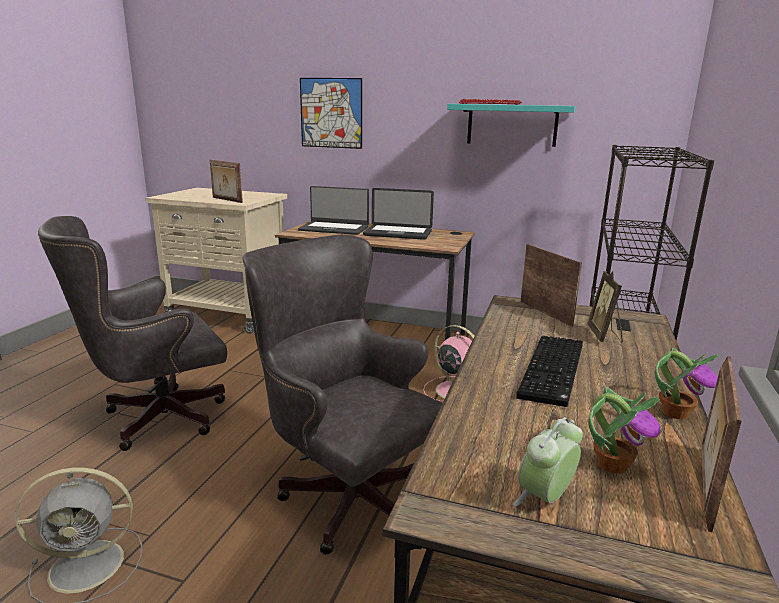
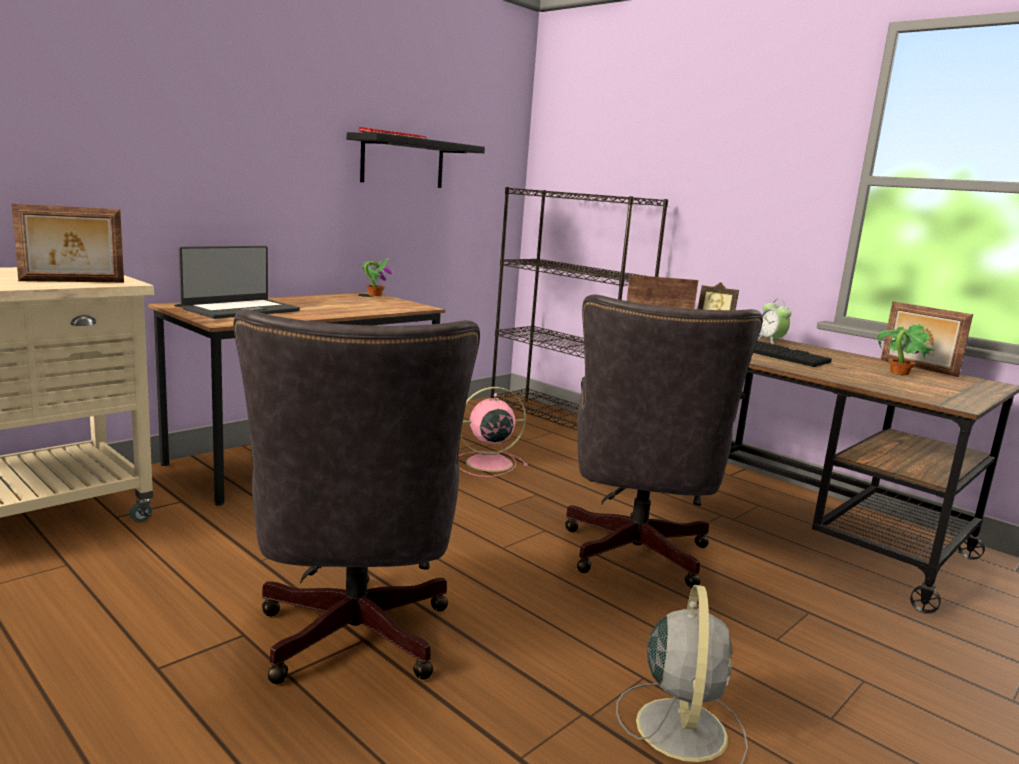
camera: 65 degrees left, 5 degrees down
(331, 113) = (172, 128): picture -> none
(348, 497) = (636, 556): grey office chair -> grey office chair turned 60 degrees counterclockwise
(398, 233) = (327, 303): laptop -> none
(512, 125) = (403, 162): turquoise shelf -> black shelf
(545, 498) = (937, 388): alarm clock -> alarm clock (771, 341)
(674, 412) = (836, 352): potted plant -> potted plant (374, 295)

